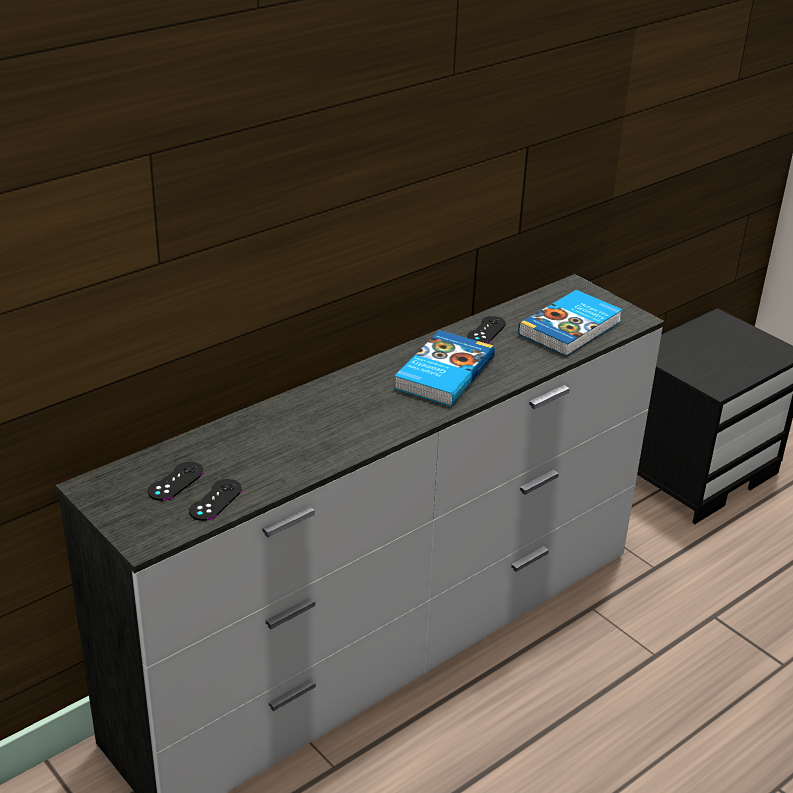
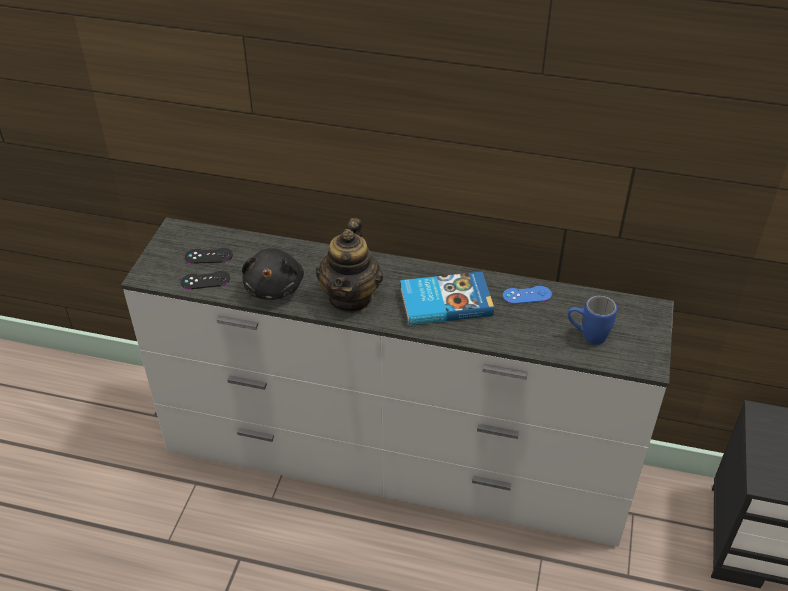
camera: 55 degrees right, 10 degrees up
(290, 459) = (274, 287): none -> black plush toy
(370, 420) = (351, 298): none -> teapot
(486, 330) = (527, 295): black game controller -> blue game controller
(572, 328) = (587, 336): book -> blue mug

